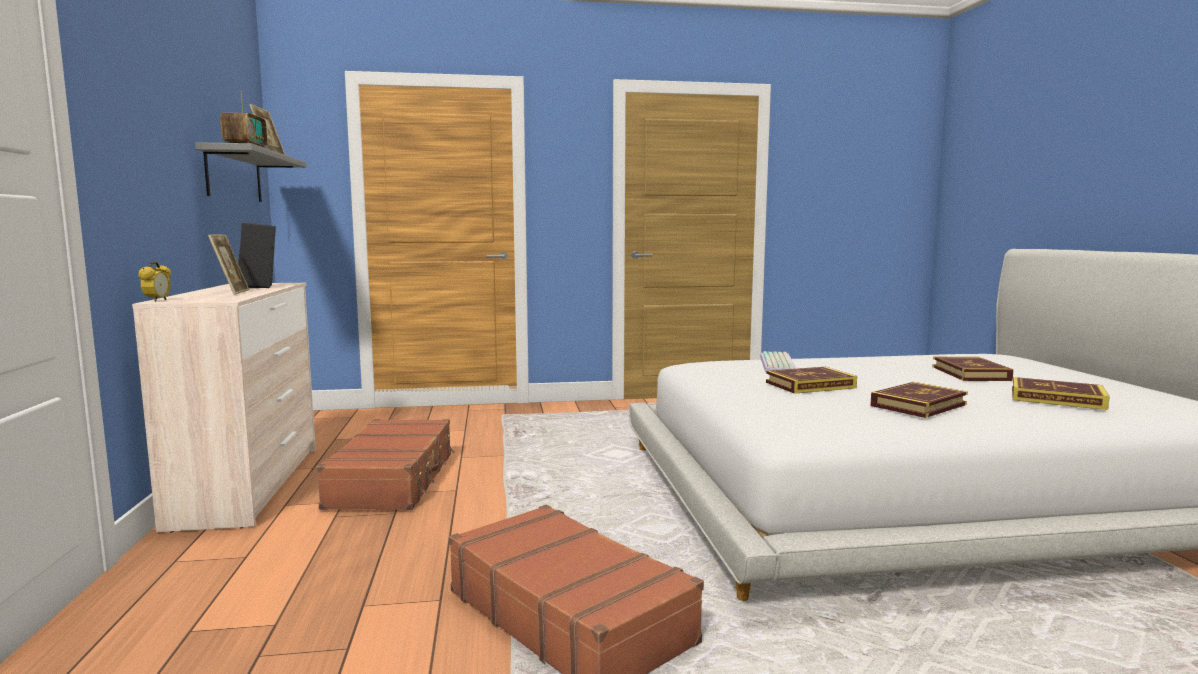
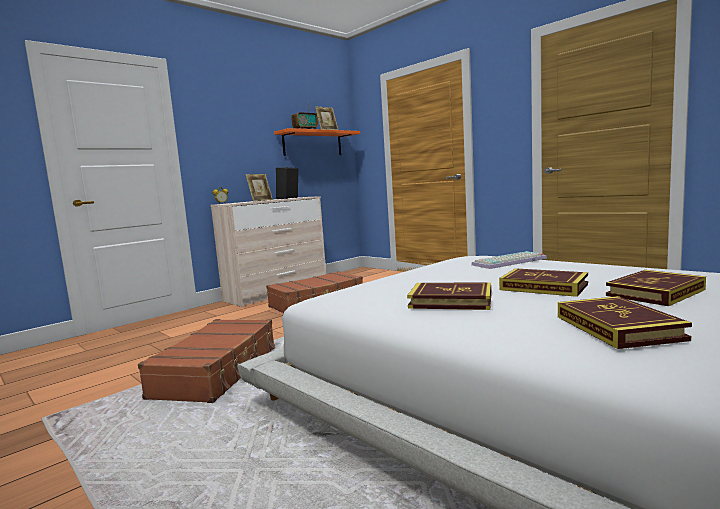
camera: 55 degrees right, 0 degrees up
(234, 176) = (312, 144): grey shelf -> orange shelf
(810, 385) = (453, 276): book -> book (543, 287)

